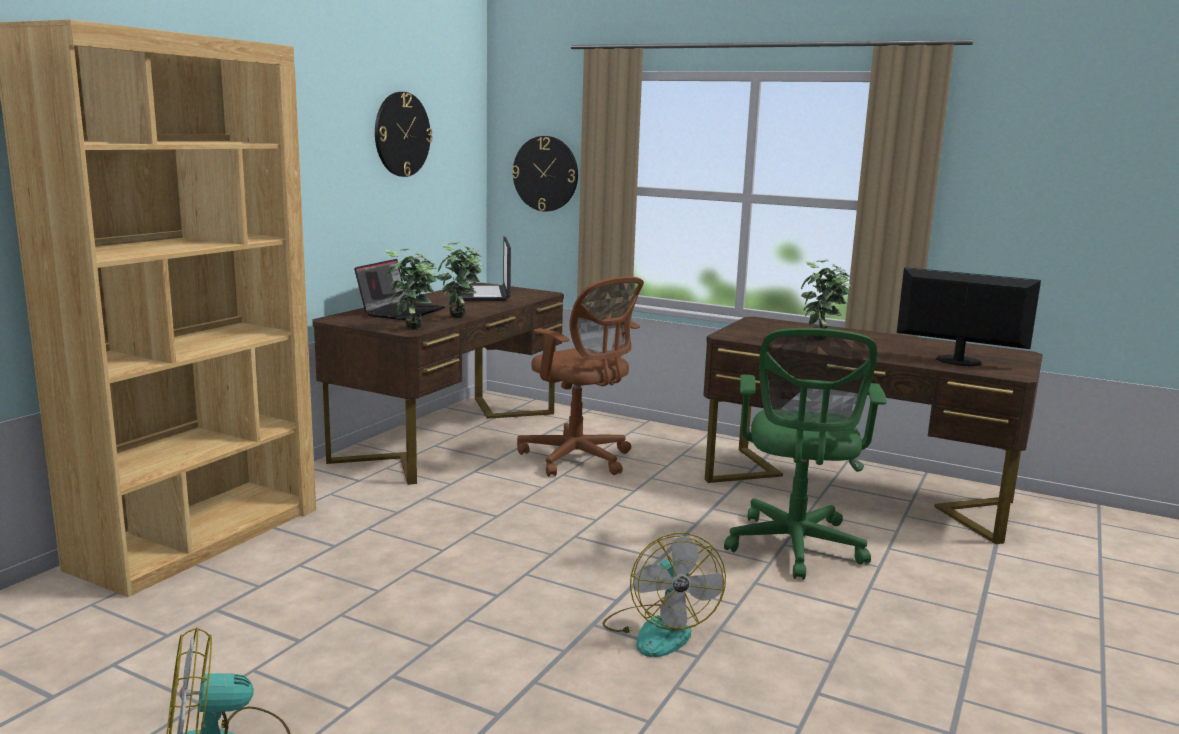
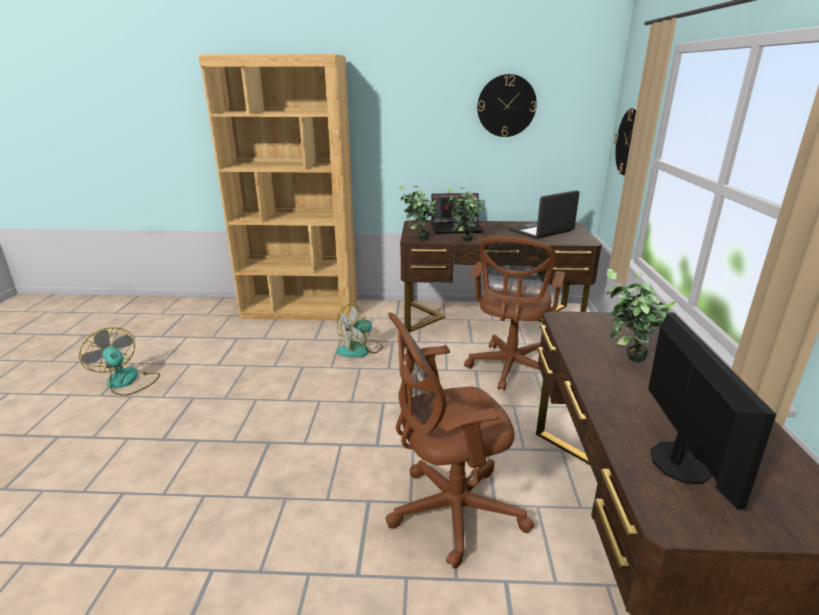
camera: 65 degrees right, 10 degrees up
(659, 630) = (273, 470): fan -> fan (360, 350)
(795, 548) = (449, 512): green office chair -> brown office chair

